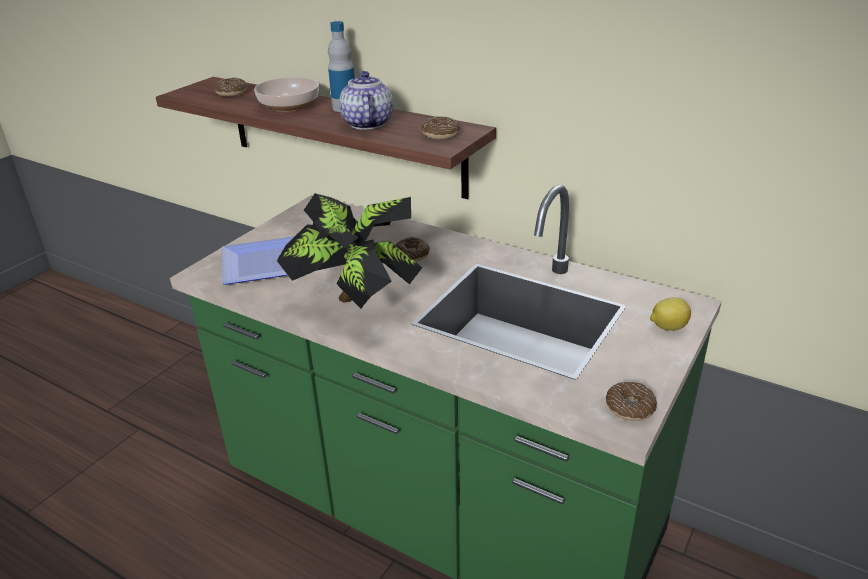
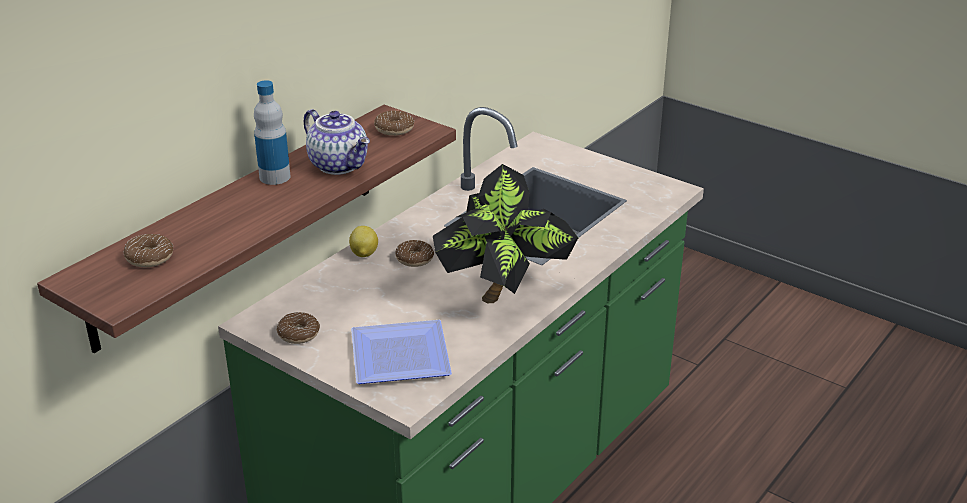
camera: 85 degrees left, 0 degrees up
(289, 105) = (240, 212): bowl -> none
(366, 124) = (340, 165): teapot -> teapot turned 135 degrees counterclockwise
(629, 407) = (659, 185): donut -> donut (298, 334)
(667, 327) = (566, 156): lemon -> lemon (364, 254)

